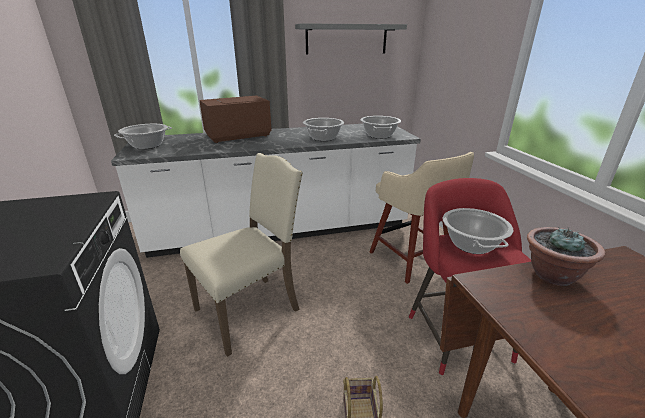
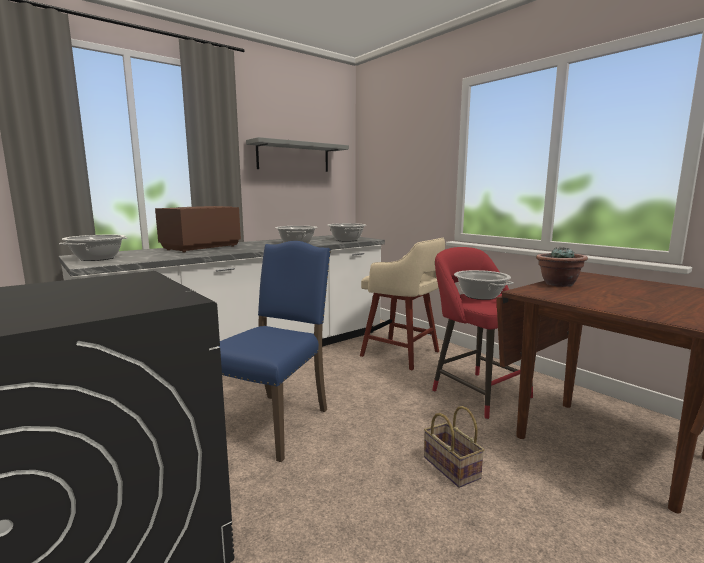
camera: 25 degrees left, 15 degrees down
(250, 310) = (274, 422): beige chair -> blue chair

